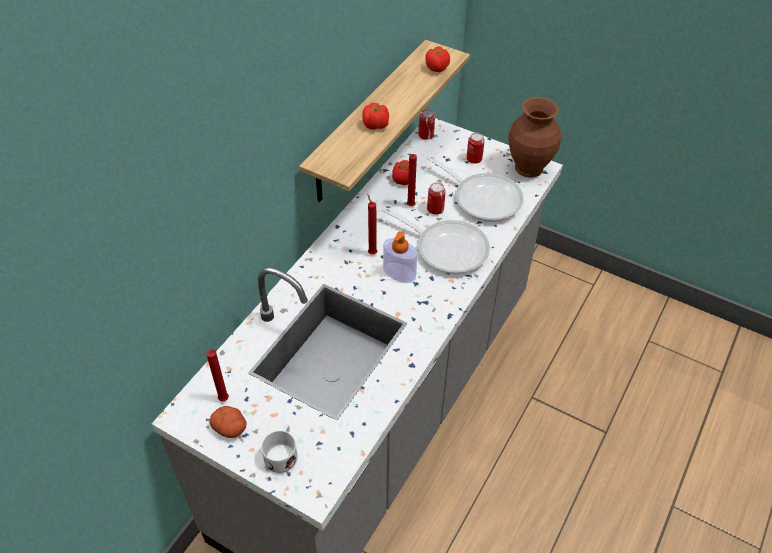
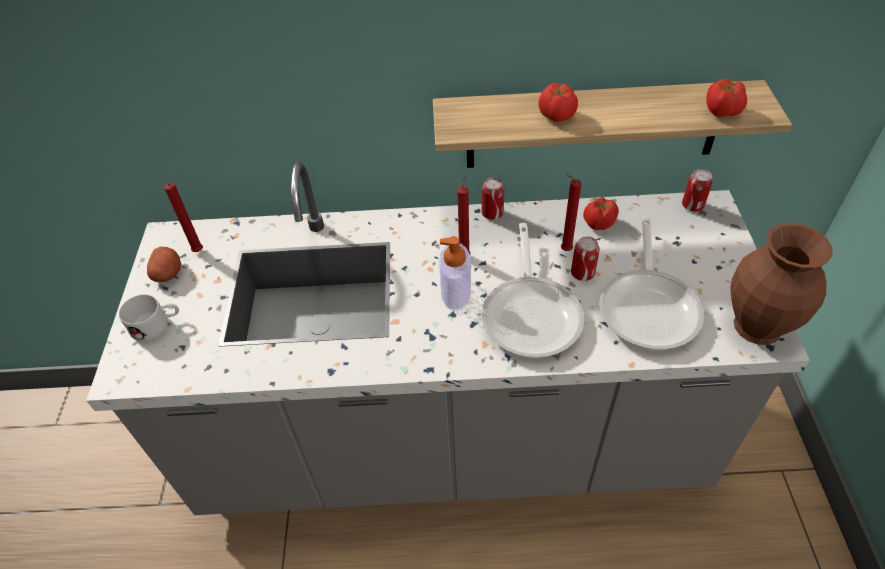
camera: 60 degrees right, 0 degrees up
(474, 159) = (706, 266): can -> can (492, 213)

